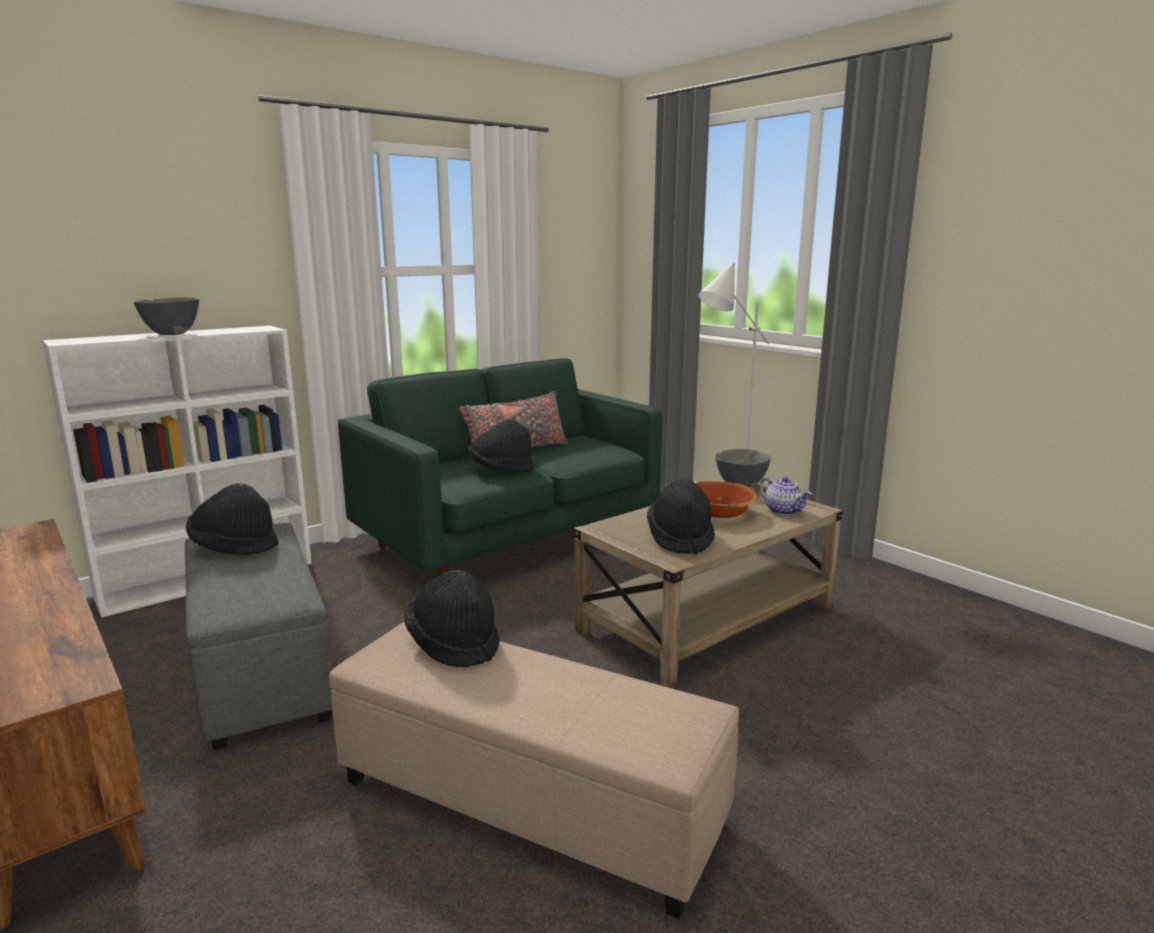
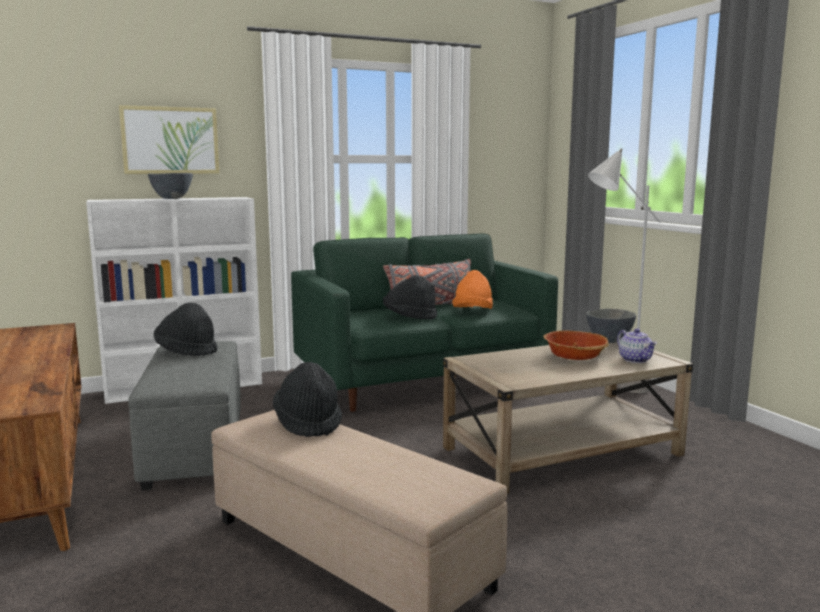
camera: 15 degrees right, 5 degrees down
(158, 253) = (170, 140): none -> picture
(569, 456) = (473, 312): none -> orange hat
(680, 539) = (527, 371): black hat -> none

